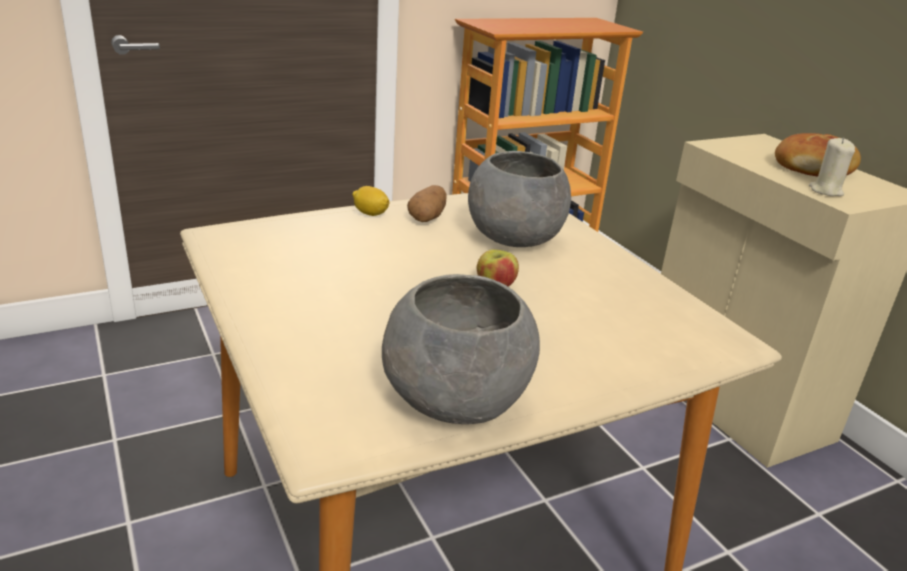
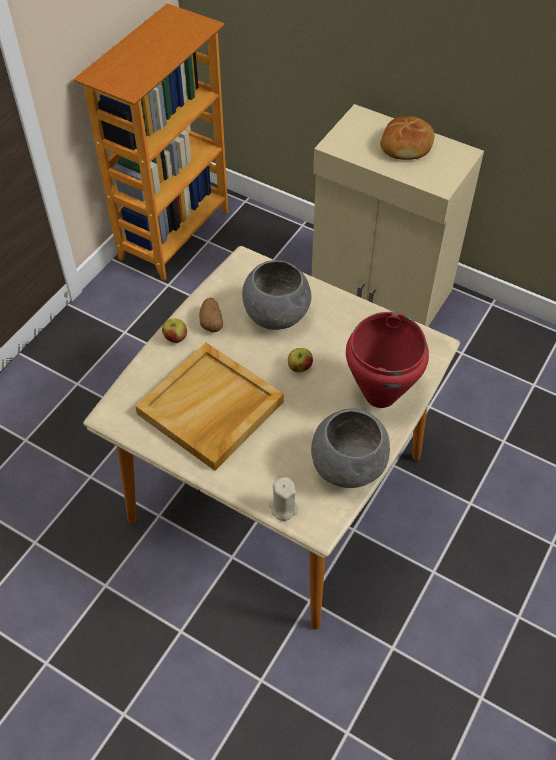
camera: 30 degrees left, 25 degrees up
(333, 273) = (210, 409): none -> beige tray
(370, 214) = (175, 338): lemon -> apple
(589, 353) = (379, 395): none -> red cooking pot
(825, 191) = (425, 176): beige candle -> beige candle (283, 508)

